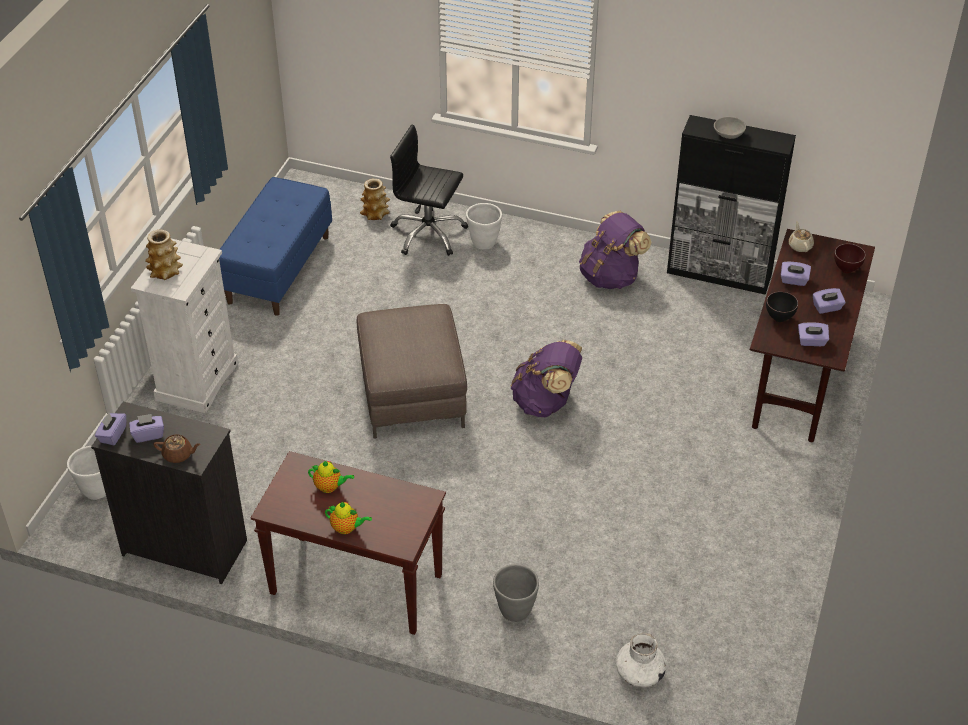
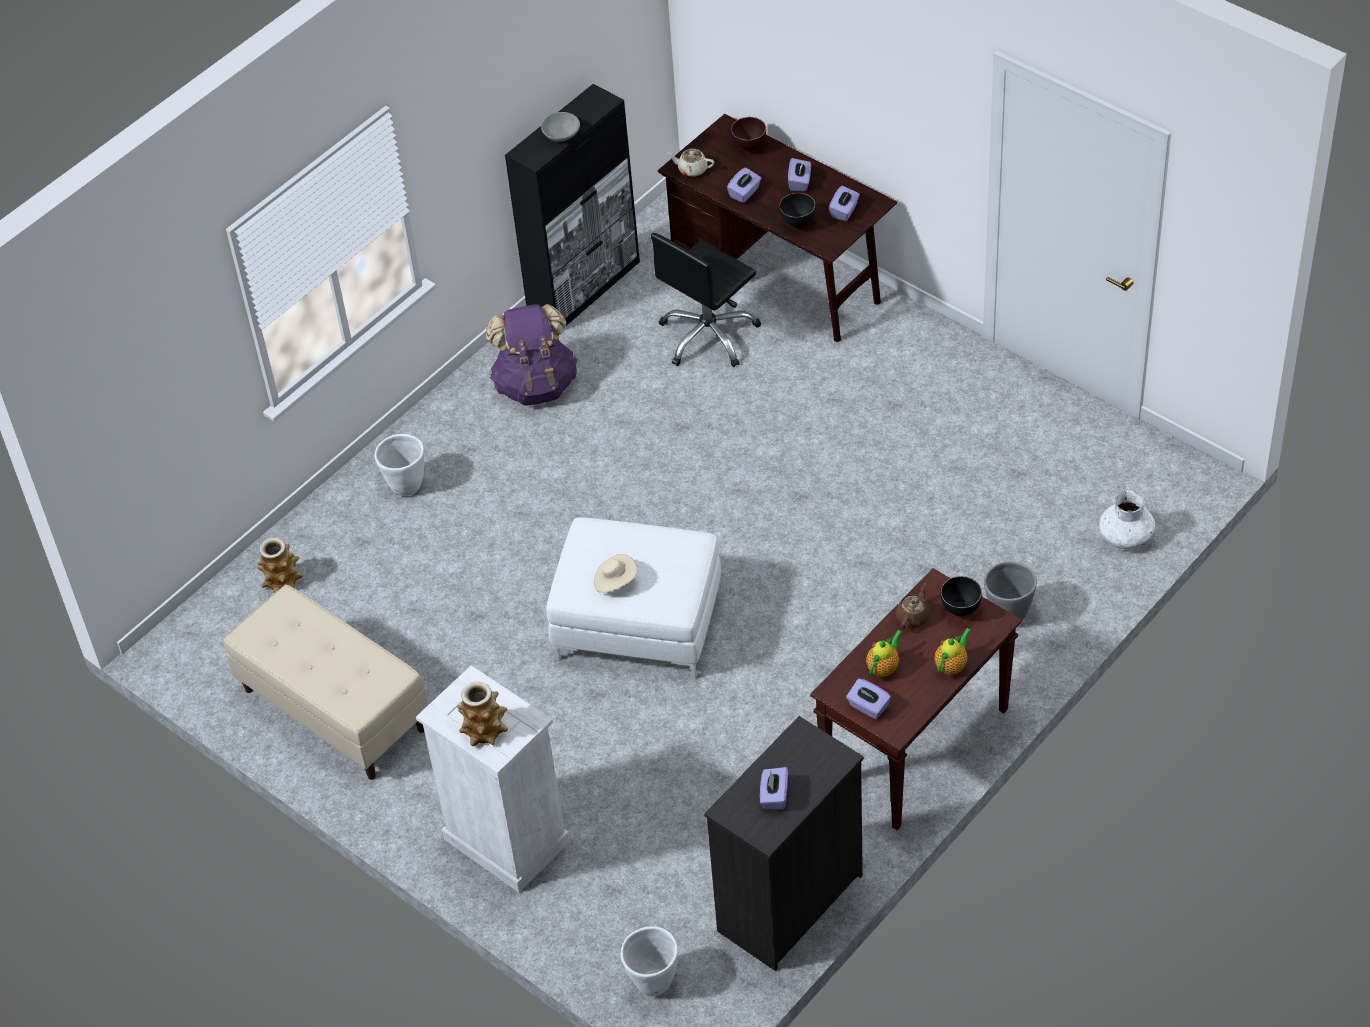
camera: 65 degrees left, 5 degrees up
(112, 435) = (759, 832): purple tissue box -> purple tissue box (868, 707)
(178, 455) = (821, 772): brown teapot -> brown teapot (913, 616)
(278, 269) = (333, 709): blue bench -> beige bench
(391, 337) = (615, 581): none -> beige hat
(407, 519) = (960, 610): none -> black bowl
(411, 393) = (638, 624): brown ottoman -> white ottoman
(428, 234) = (356, 537): black office chair -> black office chair (709, 336)
(546, 402) = (714, 503): purple backpack -> none

